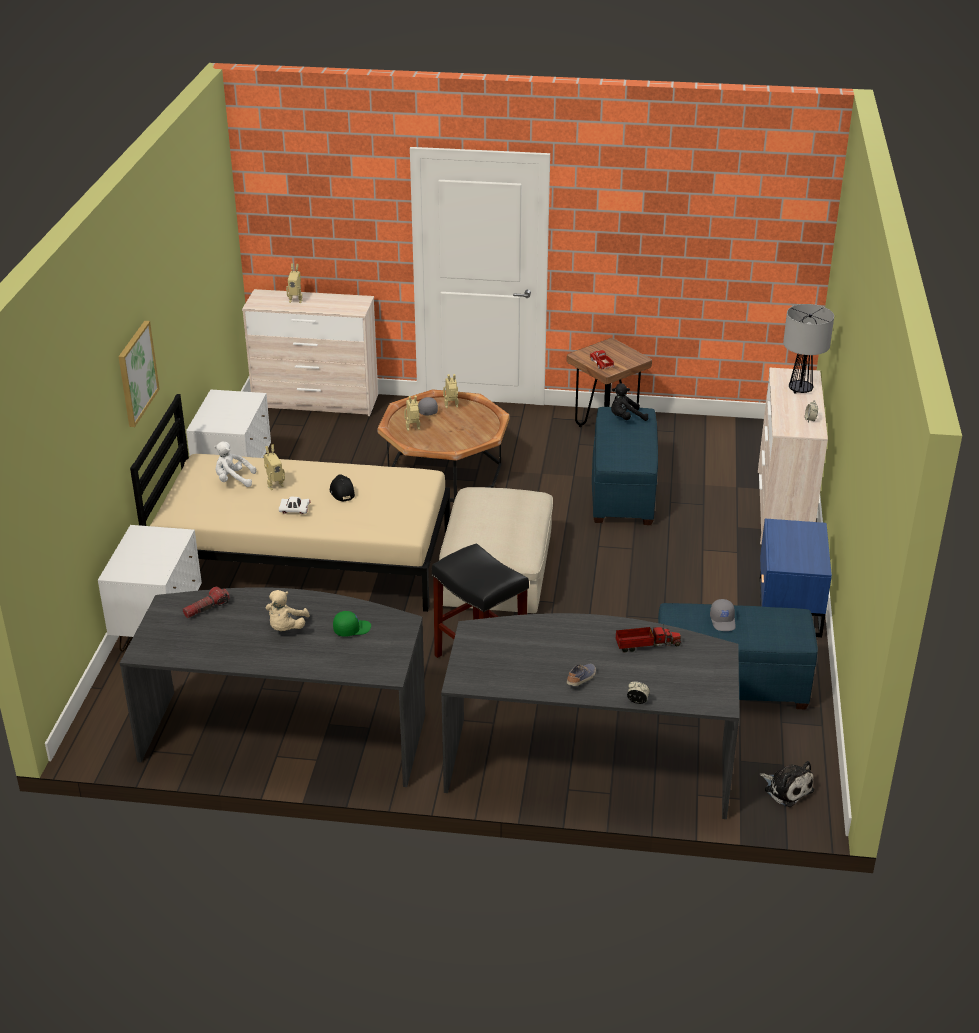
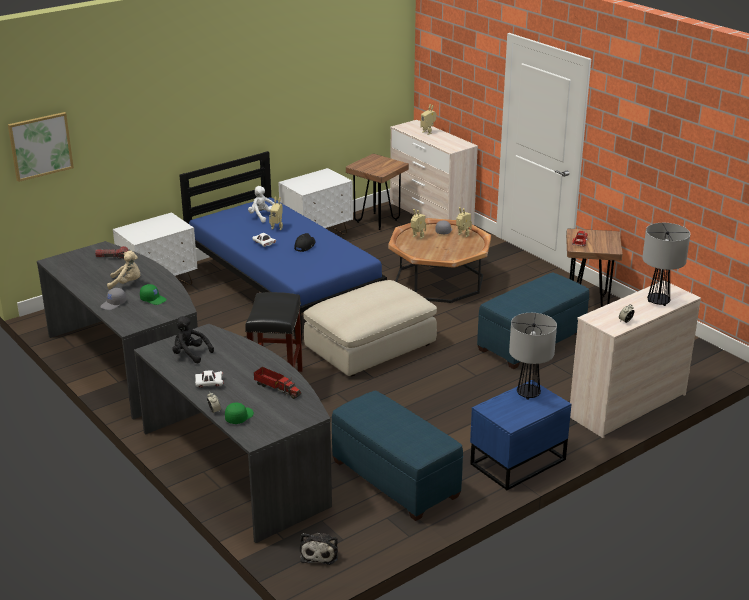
camera: 45 degrees right, 5 degrees down
(136, 373) = (211, 117): picture -> picture (40, 146)
(272, 434) = (377, 221): none -> brown stool
(286, 628) = (127, 283): beige plush toy -> beige plush toy turned 150 degrees counterclockwise
(304, 557) = (283, 287): beige bed -> blue bed
(582, 679) = (209, 384): shoe -> white toy car
(626, 418) = (555, 285): black plush toy -> black plush toy (190, 354)
(668, 692) = (239, 417): none -> green cap
(723, 621) = (390, 418): grey cap -> grey cap (113, 304)
(784, 532) = (528, 394): none -> table lamp

